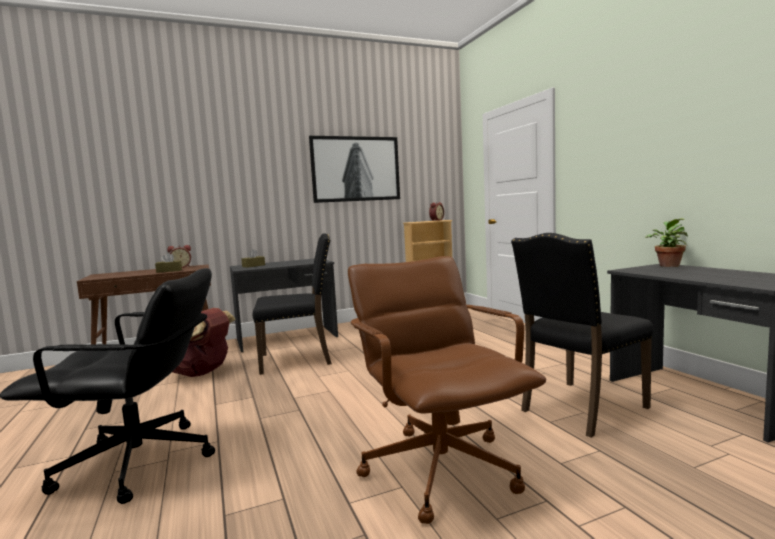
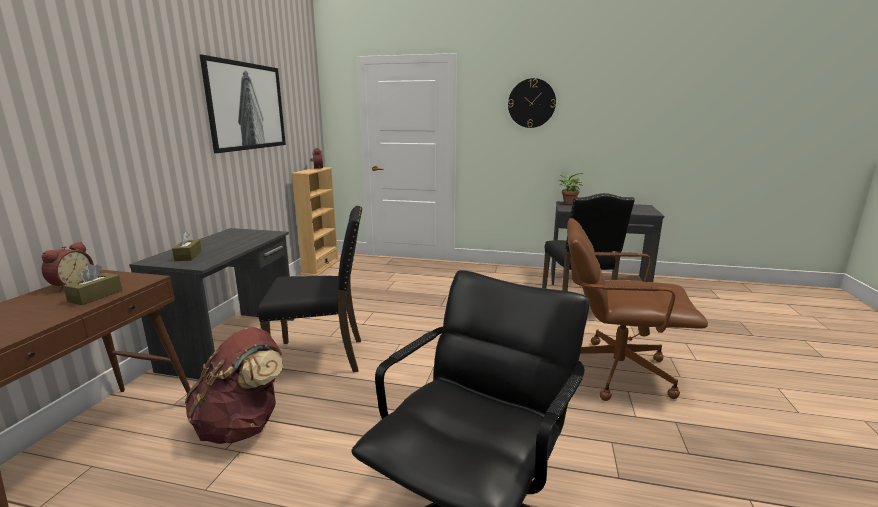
camera: 55 degrees left, 10 degrees up
(298, 360) = (321, 357): black chair -> black chair turned 60 degrees clockwise
(629, 127) = (531, 103): none -> wall clock

